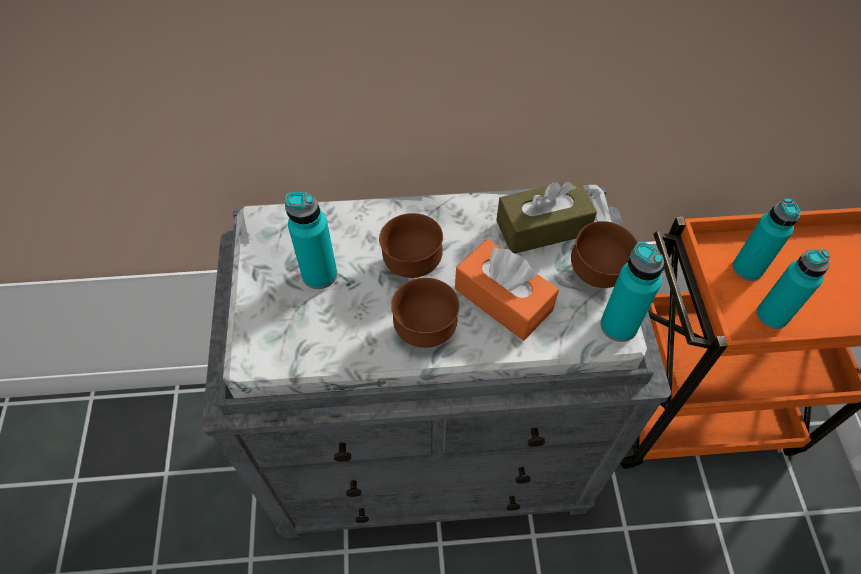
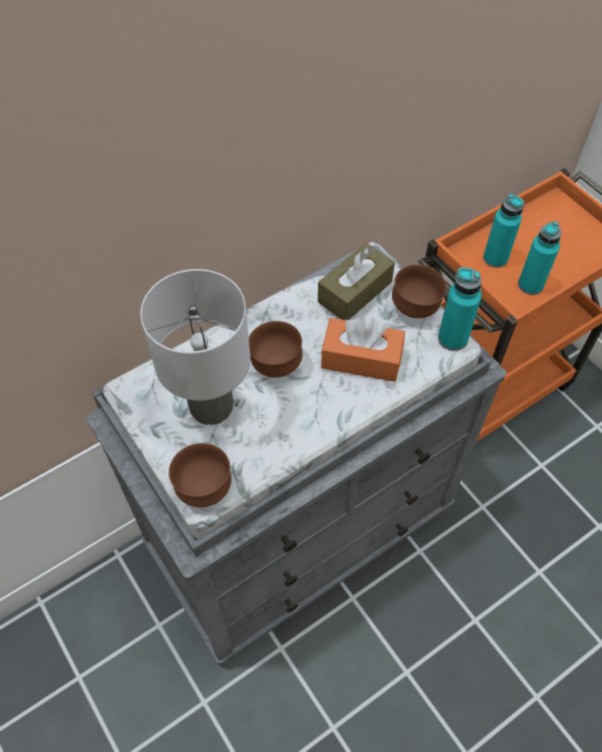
camera: 30 degrees left, 0 degrees up
(319, 274) = (209, 408): turquoise bottle -> white table lamp
(425, 330) = (320, 409): brown bowl -> brown bowl (204, 488)

